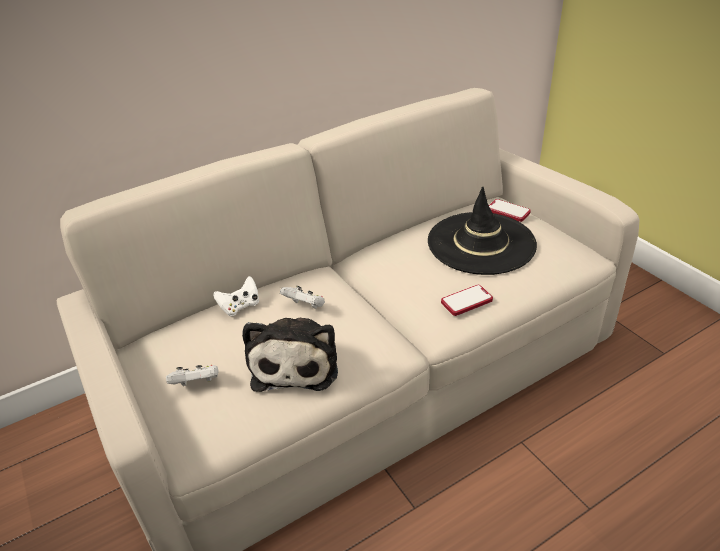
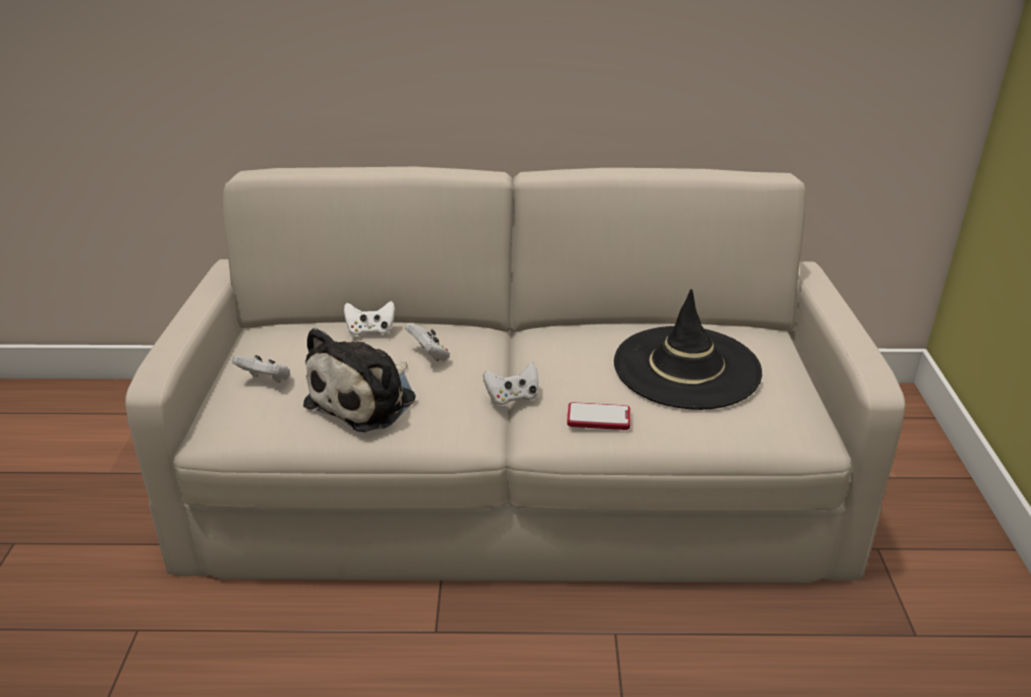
camera: 30 degrees right, 5 degrees down
(394, 312) = (512, 397): none -> white game controller
(508, 211) = (766, 348): phone -> none

